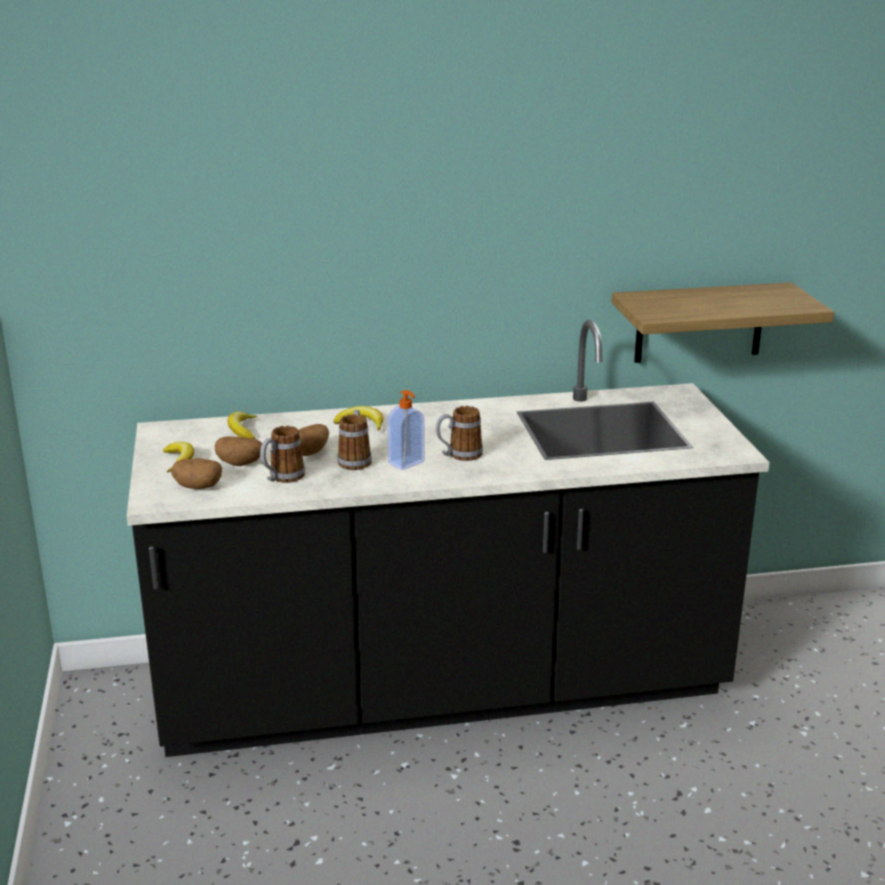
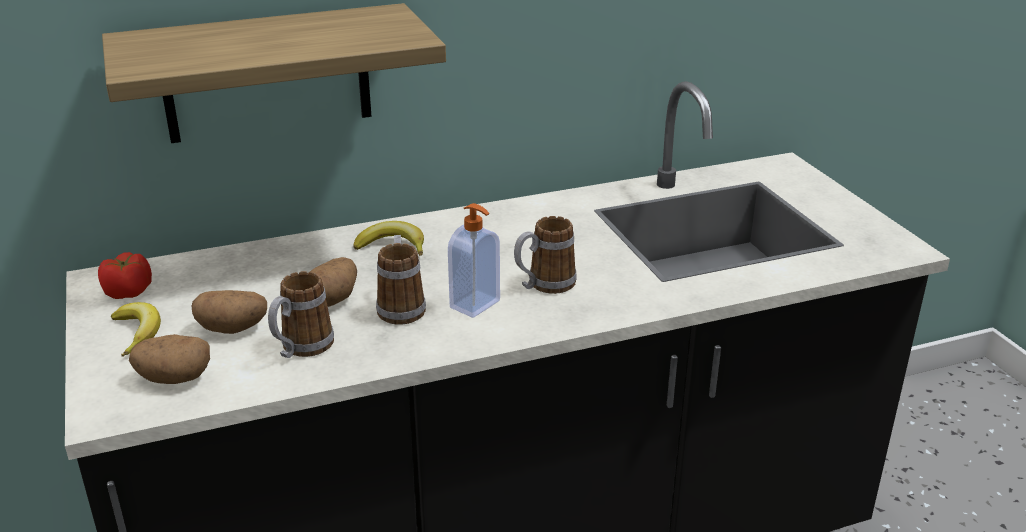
camera: 10 degrees left, 5 degrees up
(176, 437) = (129, 292): none -> tomato
(243, 430) = (226, 271): banana -> none
(699, 322) = (801, 75): shelf -> shelf (266, 74)

